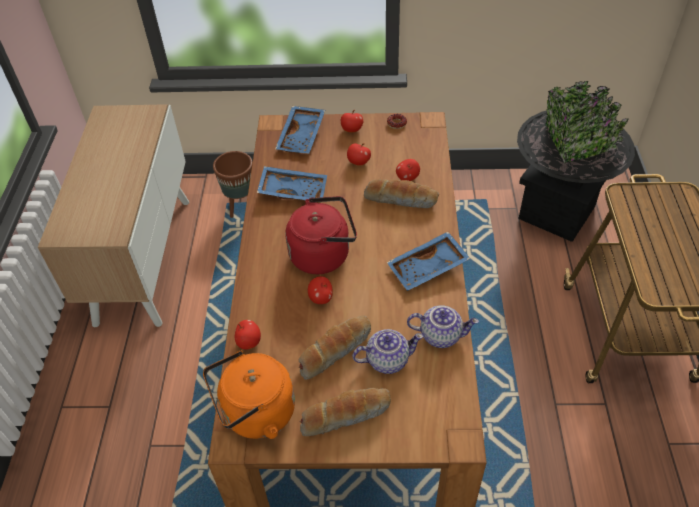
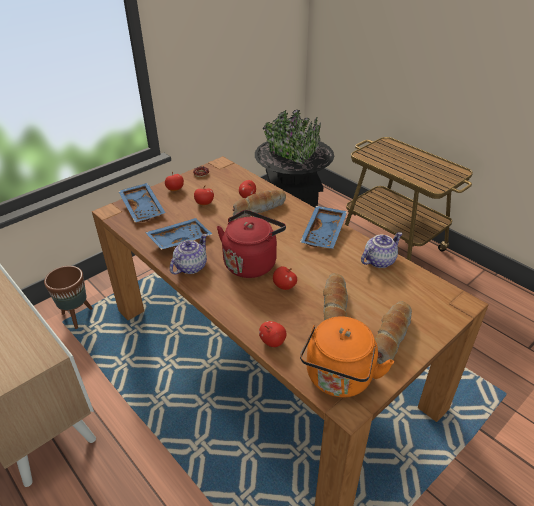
camera: 45 degrees left, 10 degrees down
(387, 360) = (369, 292): teapot -> teapot (190, 267)

